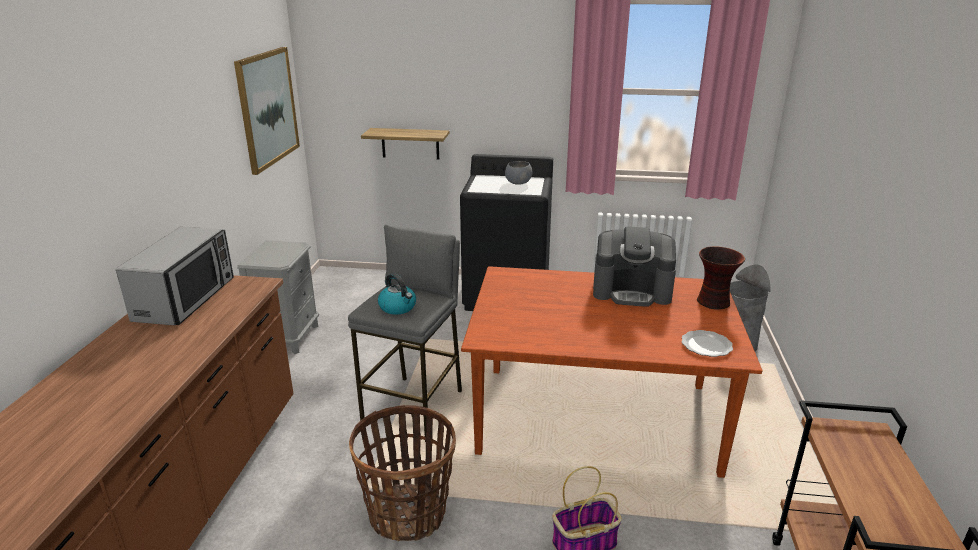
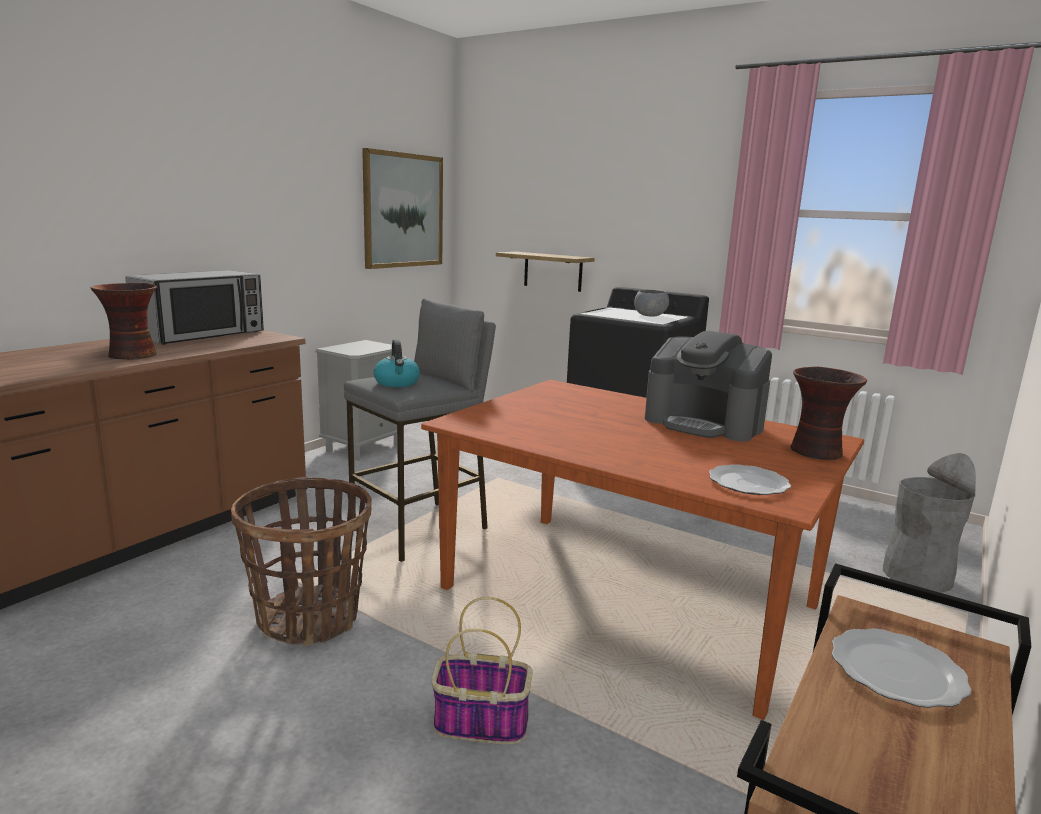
camera: 25 degrees right, 10 degrees down
(176, 350) = (132, 355): none -> vase
(860, 457) = (896, 670): none -> plate

